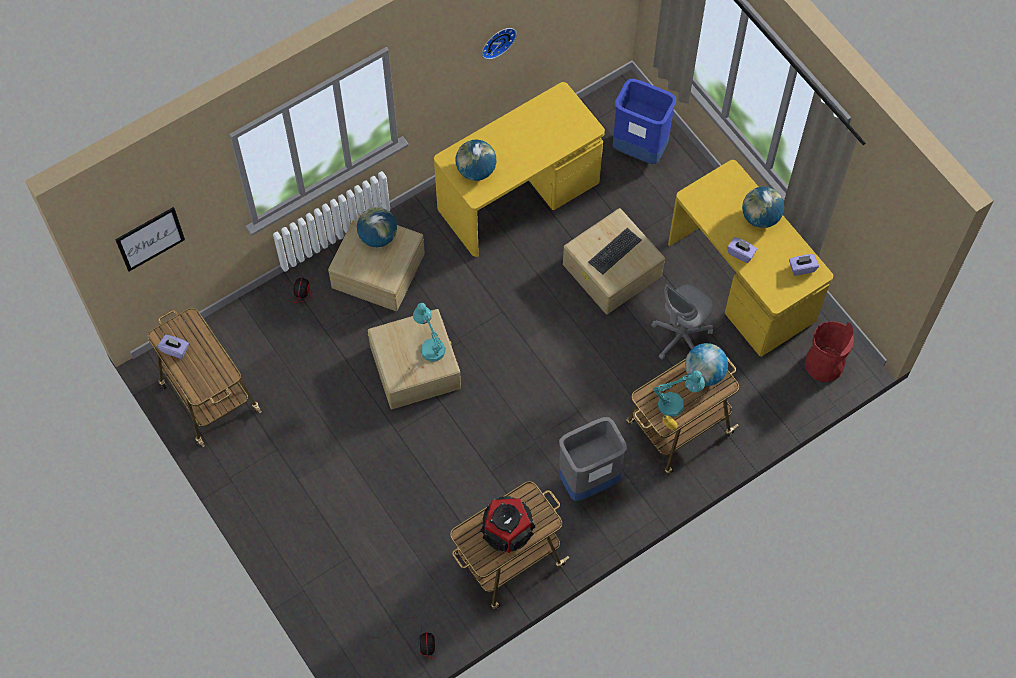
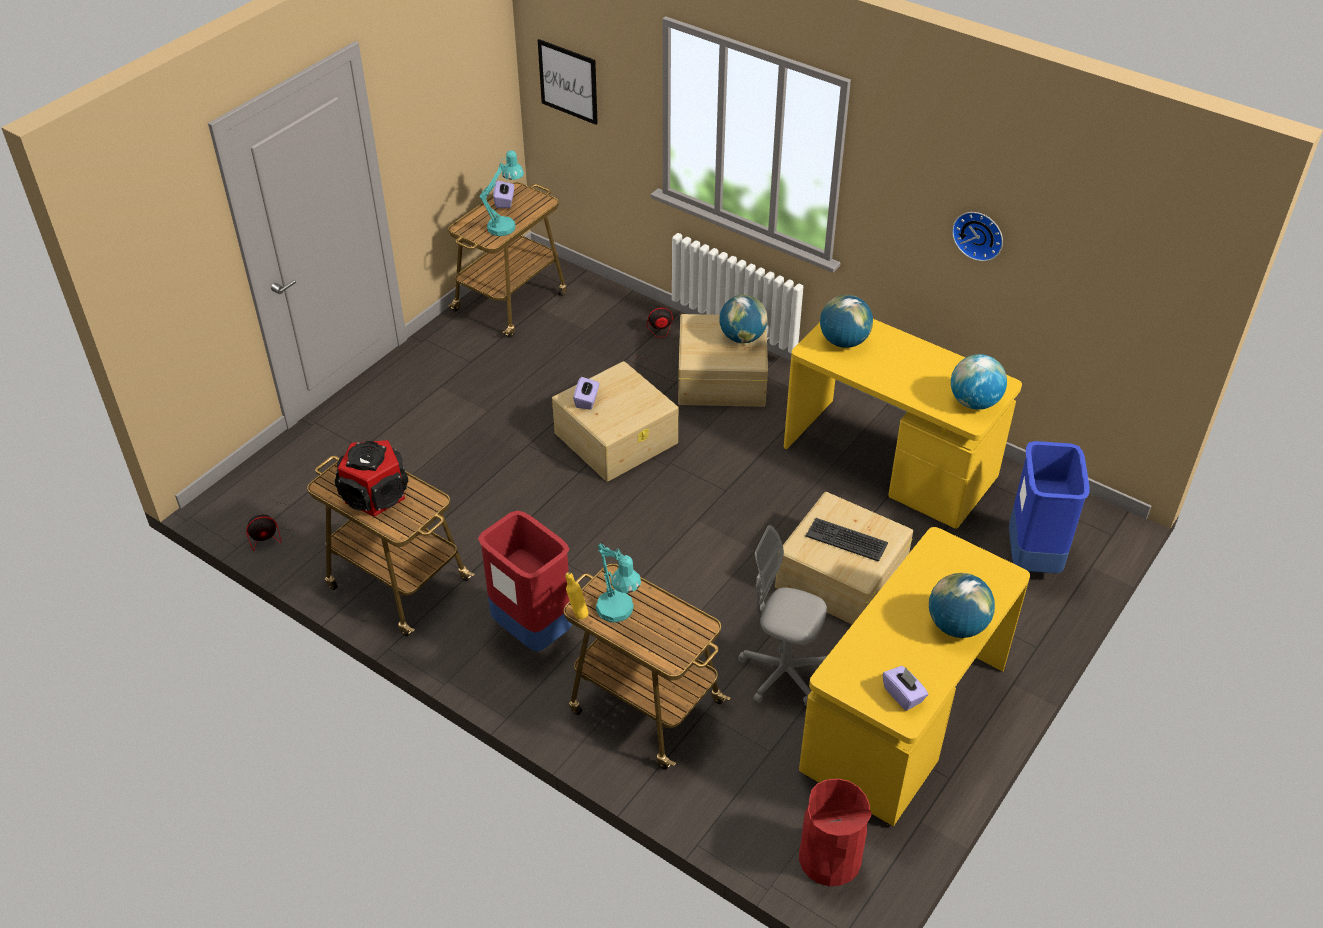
camera: 70 degrees right, 20 degrees down
(430, 346) = (626, 412): turquoise table lamp -> turquoise table lamp (506, 225)
(589, 481) = (531, 631): grey trash can -> red trash can
(704, 373) = (679, 632): globe -> globe (974, 402)
(741, 253) = (884, 617): purple tissue box -> purple tissue box (587, 400)

